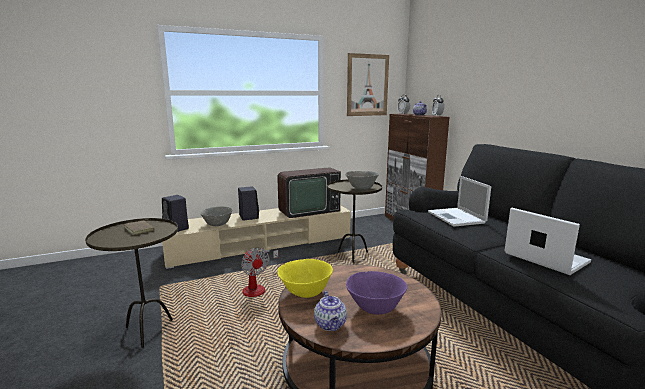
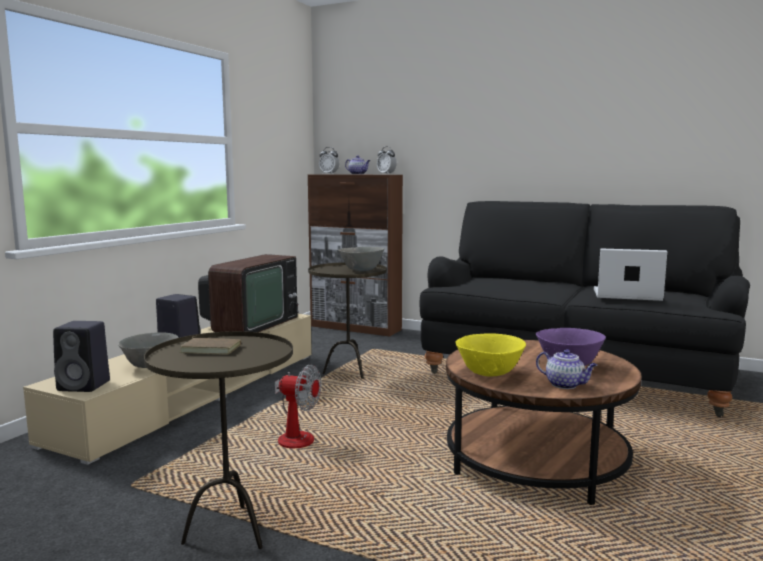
camera: 40 degrees left, 5 degrees down
(367, 85) = (278, 132): picture -> none
(457, 217) = (500, 283): laptop -> none

